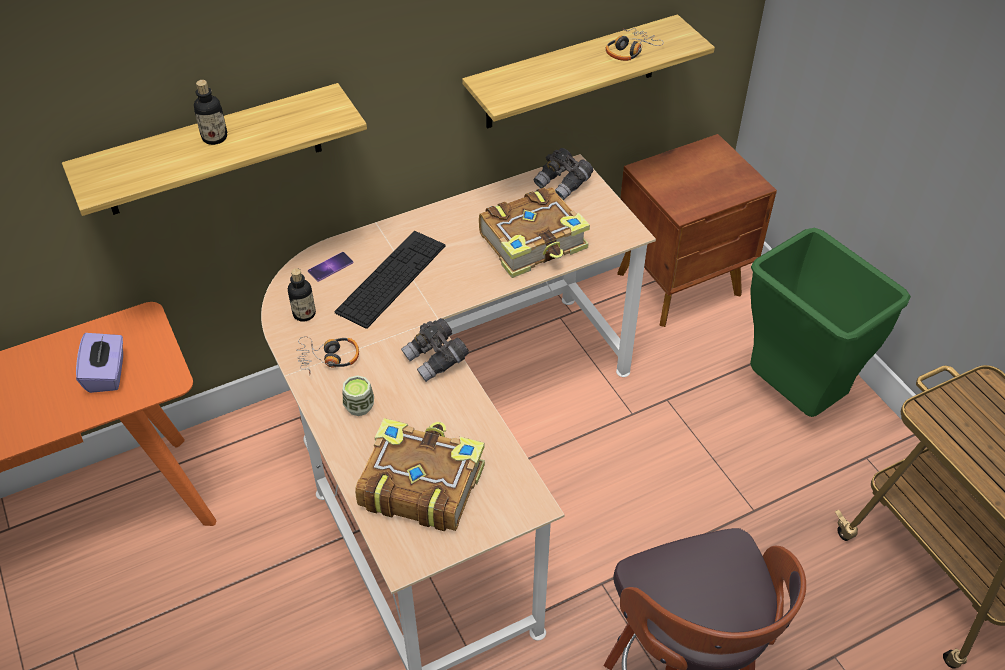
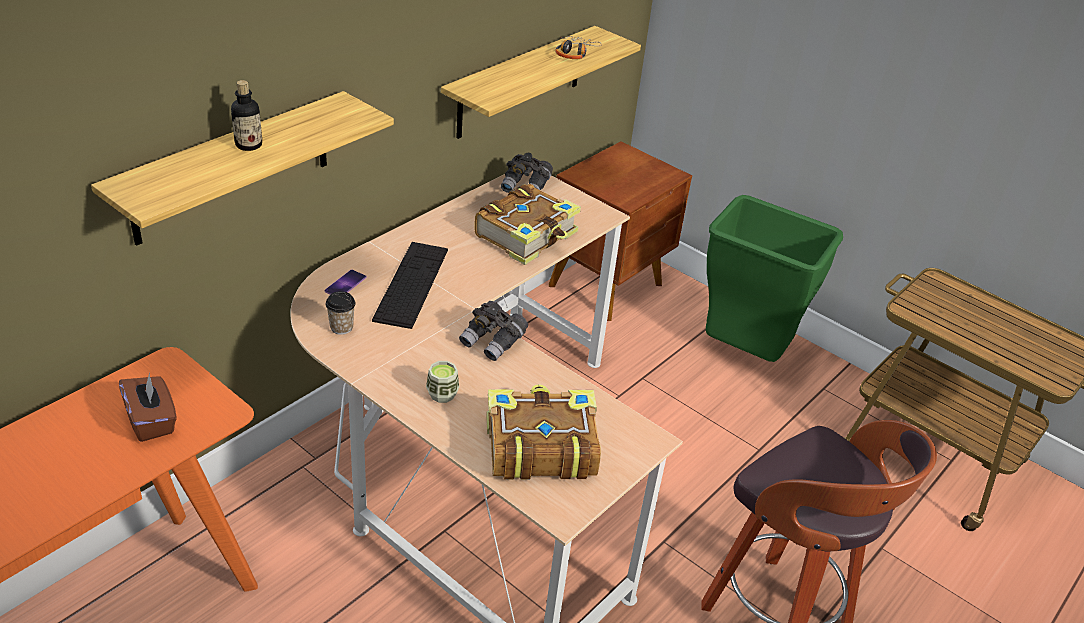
camera: 25 degrees left, 10 degrees down
(107, 374) = (152, 421): purple tissue box -> brown tissue box
(304, 314) = (341, 327): bottle -> cup
(328, 358) = (388, 360): headphones -> none

